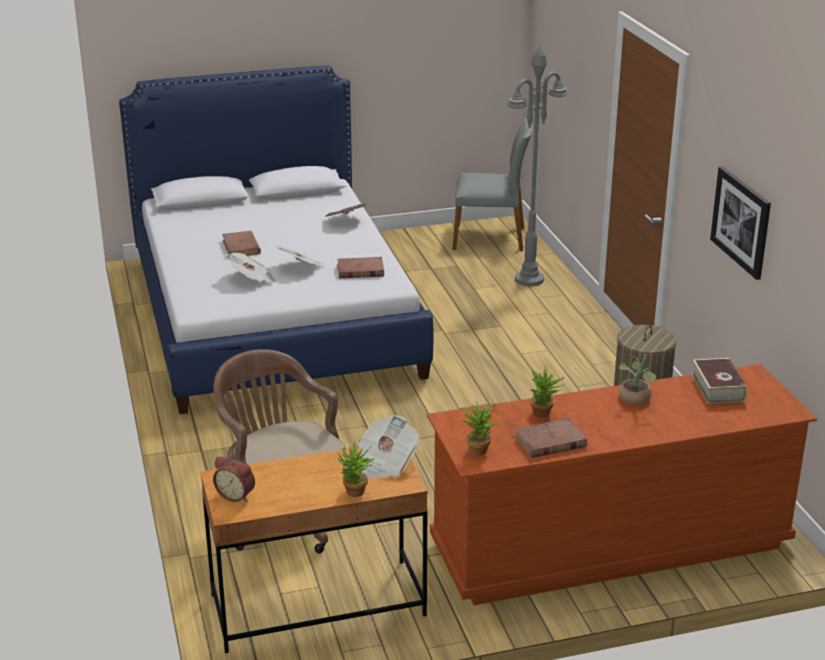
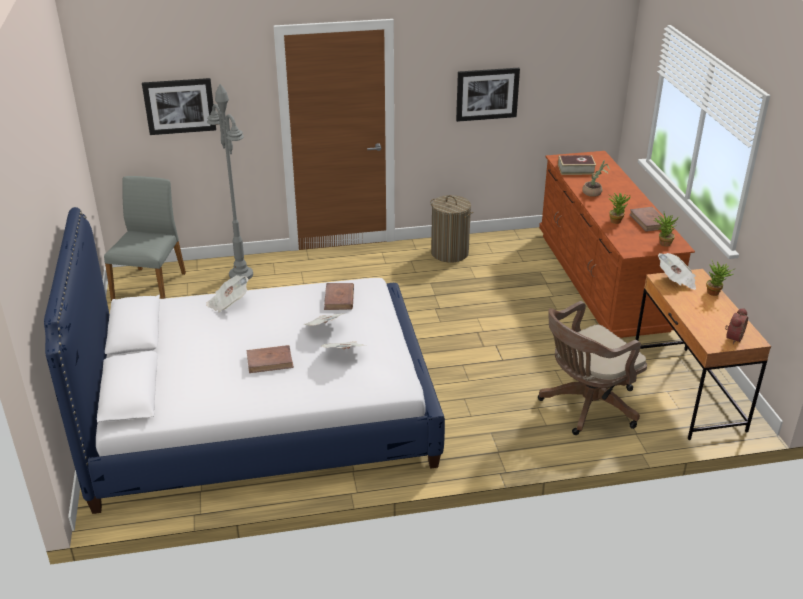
camera: 85 degrees left, 5 degrees up
(566, 68) = (179, 106): none -> picture

